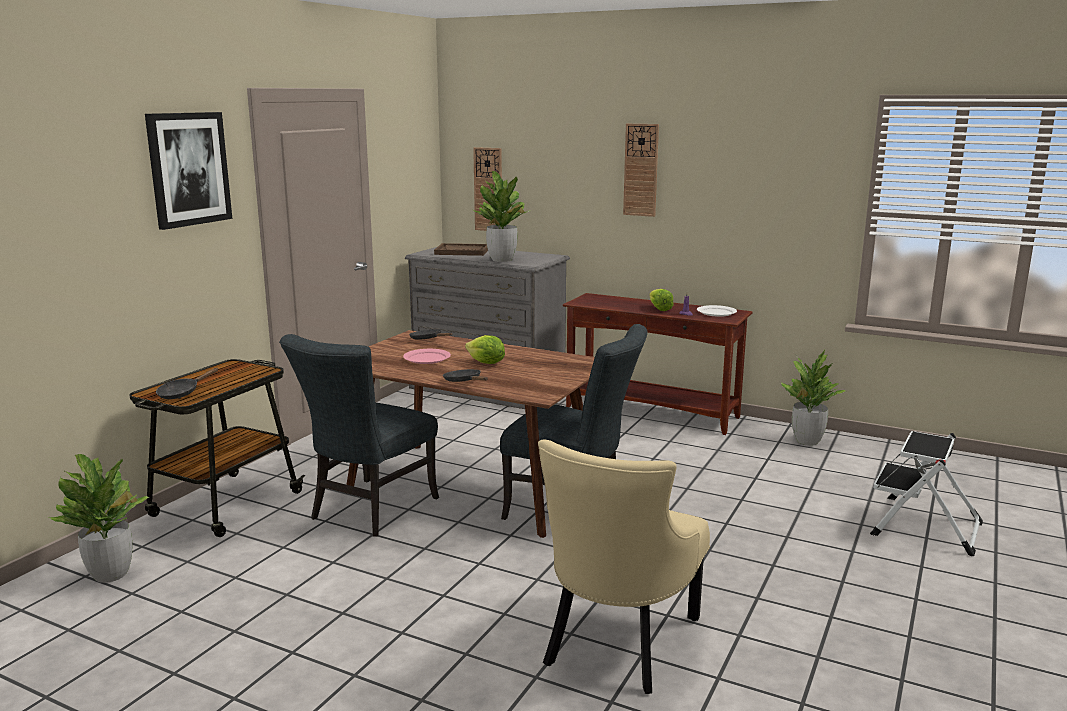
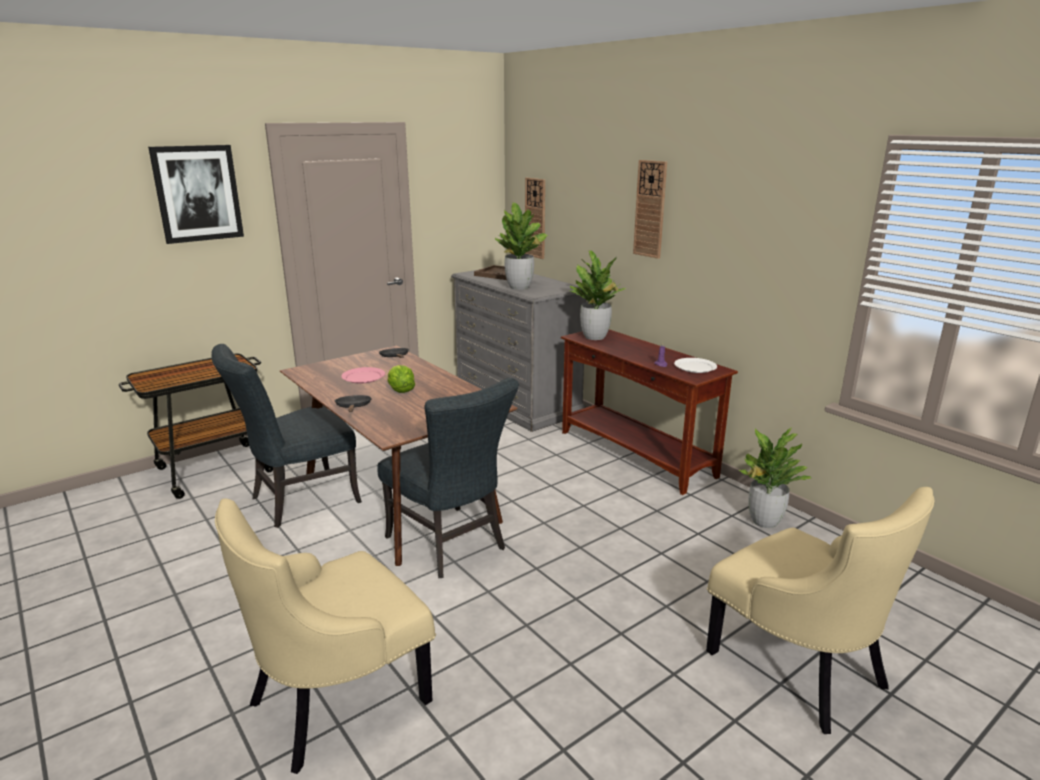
camera: 25 degrees right, 5 degrees up
(111, 574) = (83, 512): potted plant -> potted plant (595, 337)
(182, 393) = (157, 379): black frying pan -> none
(658, 308) = (643, 353): lettuce -> none
(924, 525) = (794, 666): step ladder -> beige chair

